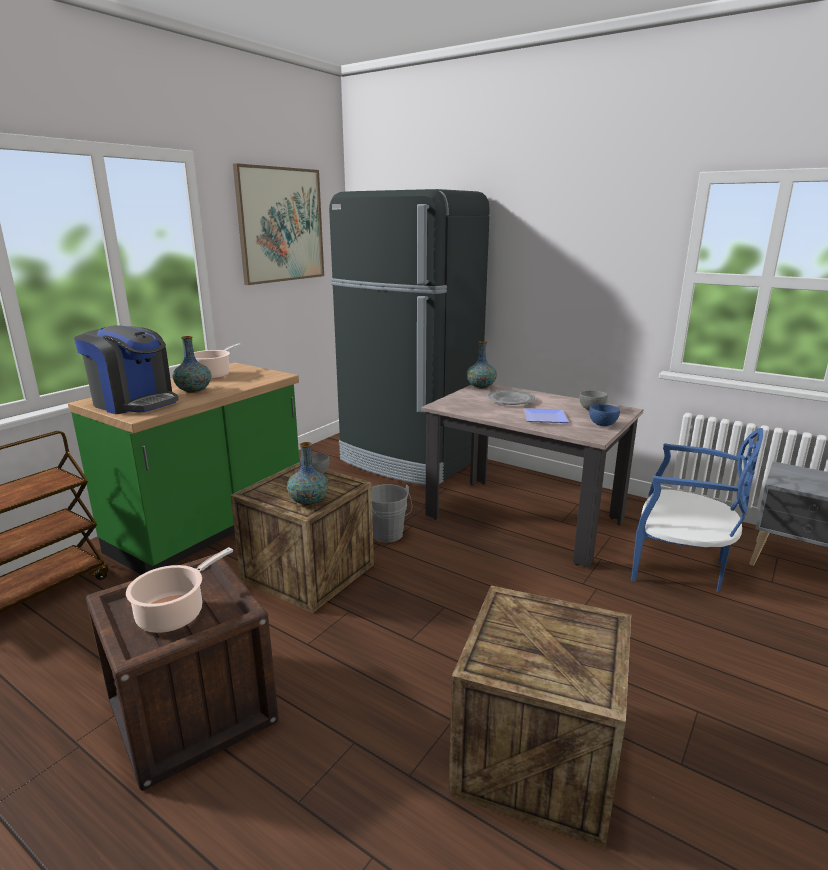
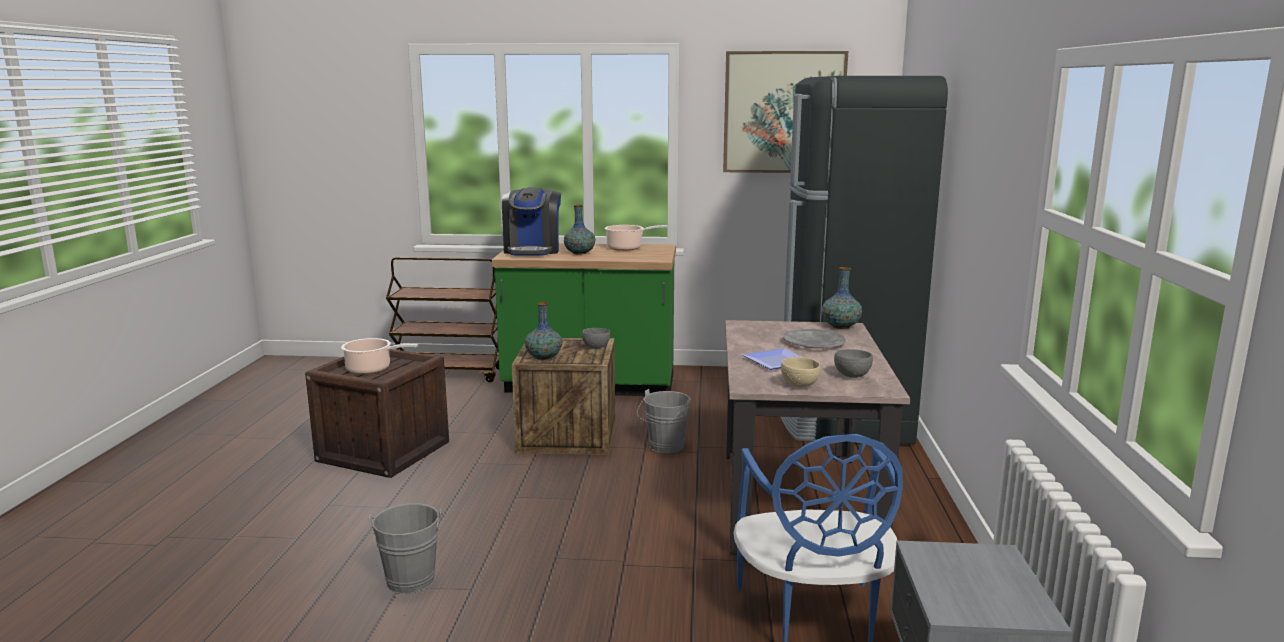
camera: 60 degrees right, 5 degrees down
(536, 758) = (411, 577): crate -> grey bucket
(602, 425) = (799, 385): blue bowl -> beige bowl

